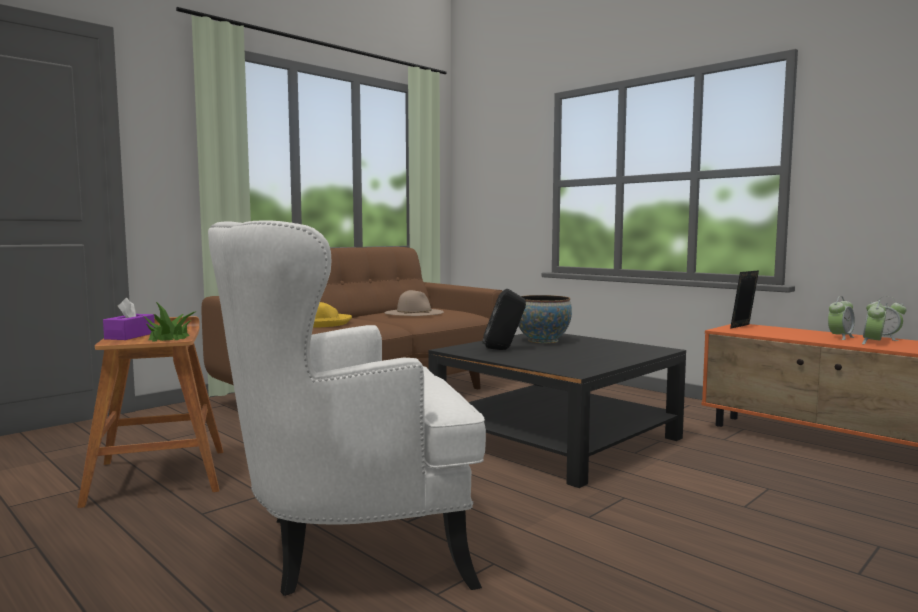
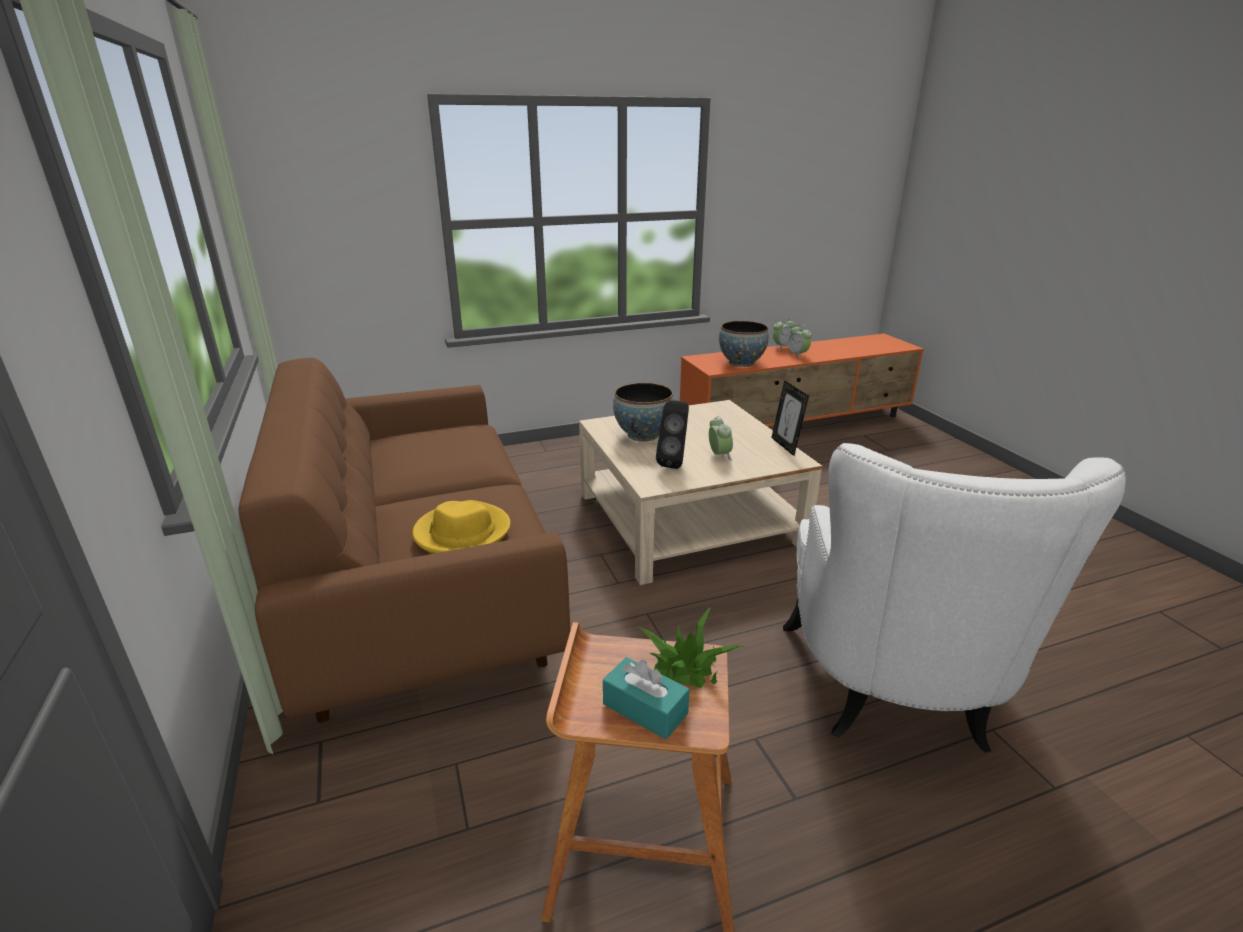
camera: 65 degrees left, 20 degrees up
(130, 336) = (645, 709): purple tissue box -> turquoise tissue box
(414, 312) = (442, 455): beige hat -> none
(555, 438) = (688, 519): black coffee table -> beige coffee table
(743, 327) = (705, 361): picture frame -> picture frame (785, 446)
(774, 333) = (741, 363): none -> bowl
(840, 337) = (772, 354): alarm clock -> alarm clock (719, 455)

